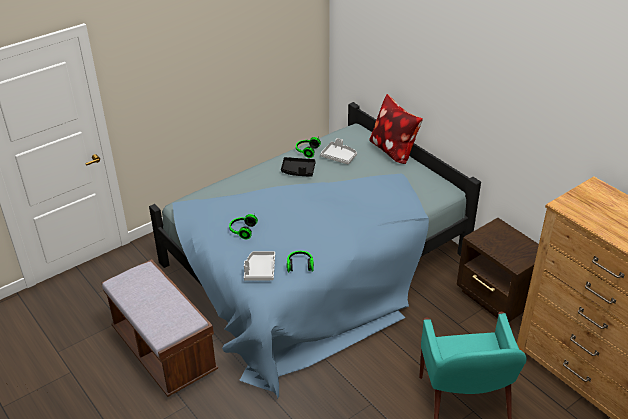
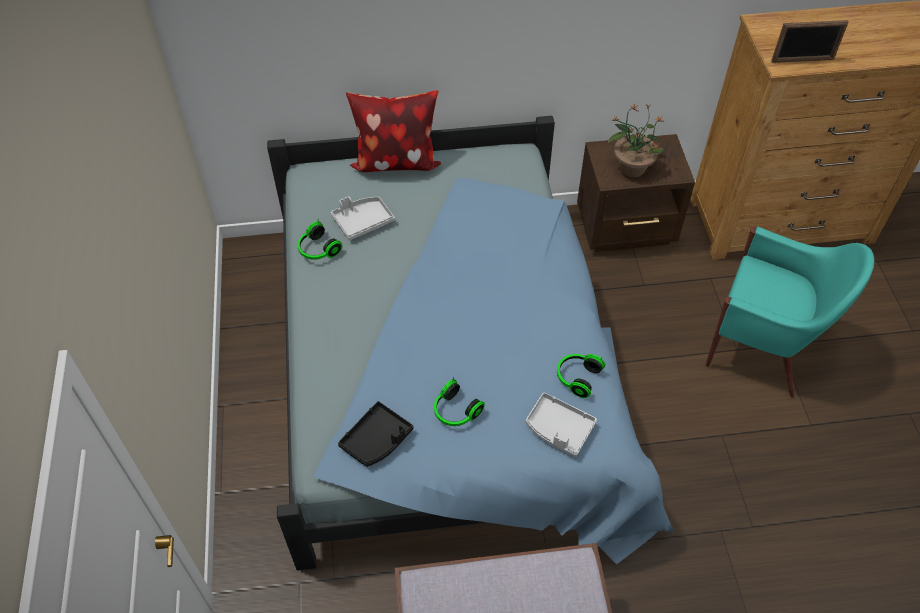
camera: 60 degrees left, 15 degrees up
(298, 171) = (358, 282): black tray -> black tray (377, 440)
(498, 243) = (632, 167): none -> potted plant
(579, 212) = (802, 60): none -> picture frame

